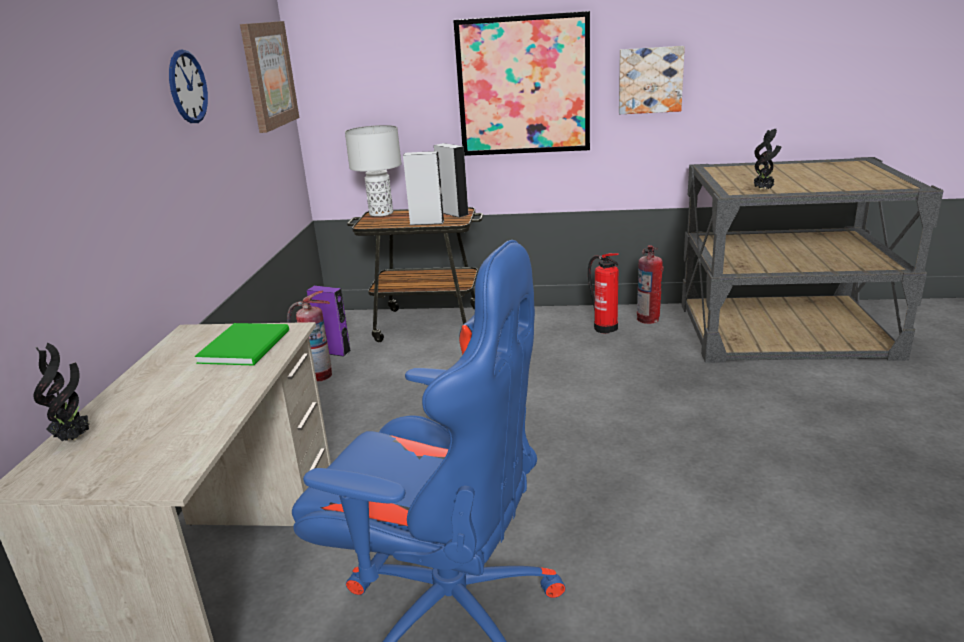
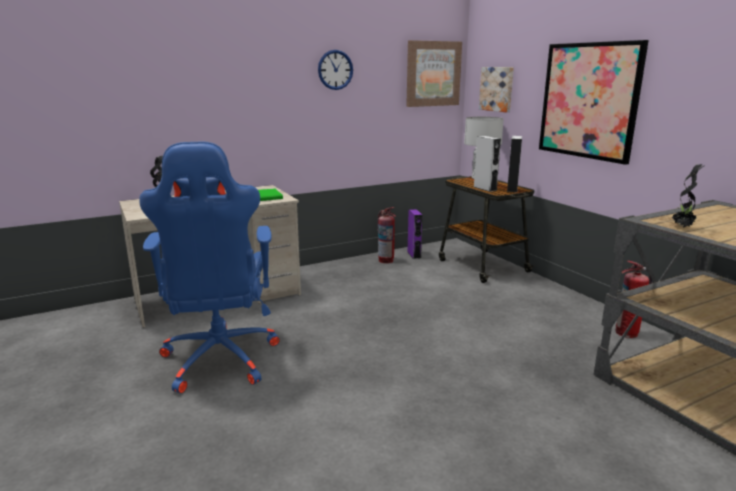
camera: 55 degrees right, 5 degrees down
(604, 327) = (579, 319): fire extinguisher -> none
(650, 80) = (691, 108): picture -> picture (497, 89)

